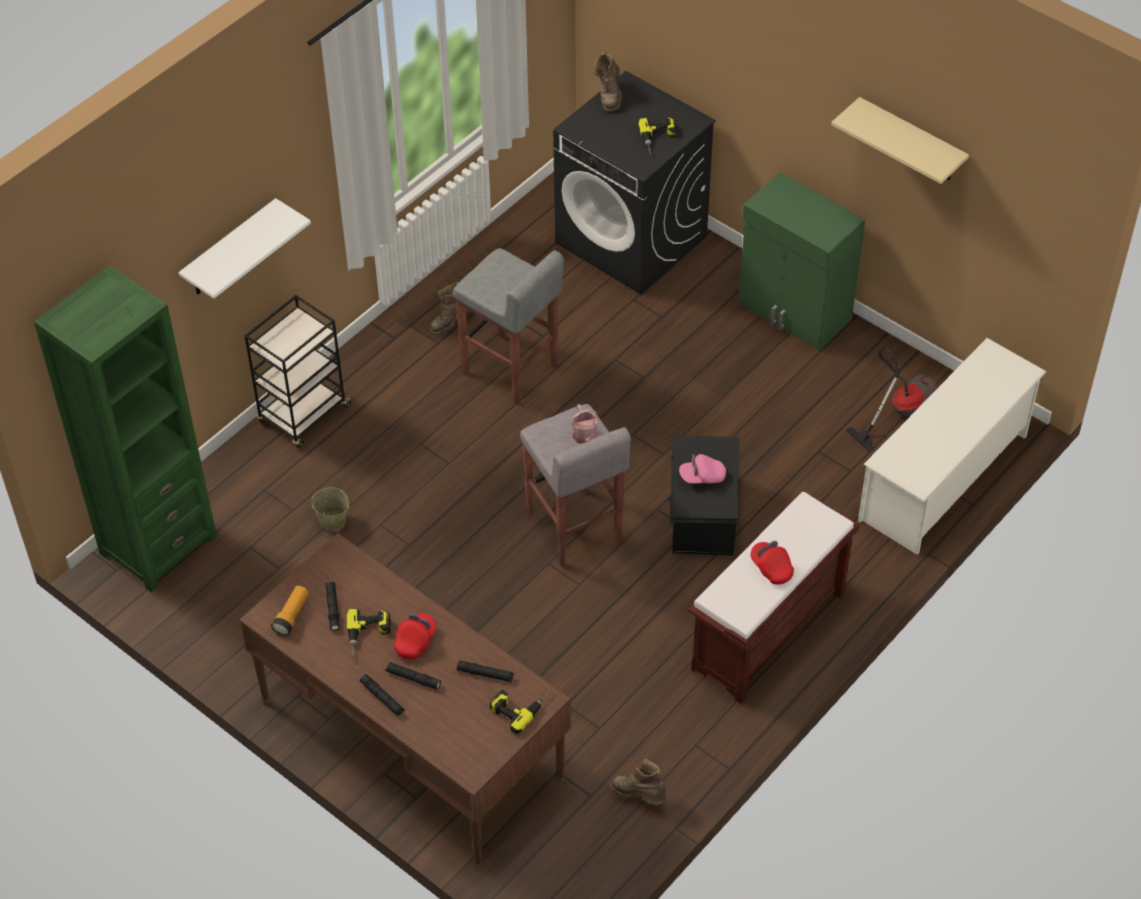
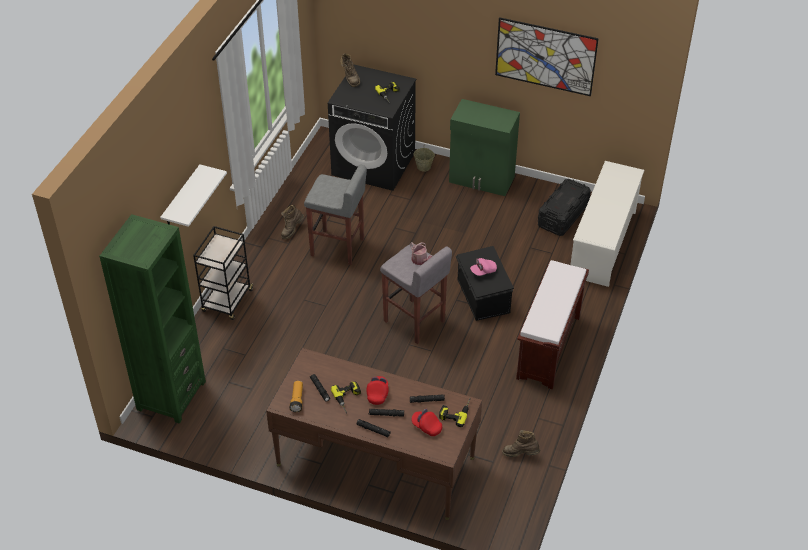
camera: 20 degrees left, 5 degrees down
(333, 521) = (272, 355): beige bucket -> beige bucket (424, 167)
(771, 568) = (554, 303): red cap -> red cap (426, 426)
(900, 410) = (563, 216): vacuum cleaner -> black storage box
(911, 141) = (545, 56): beige shelf -> picture

